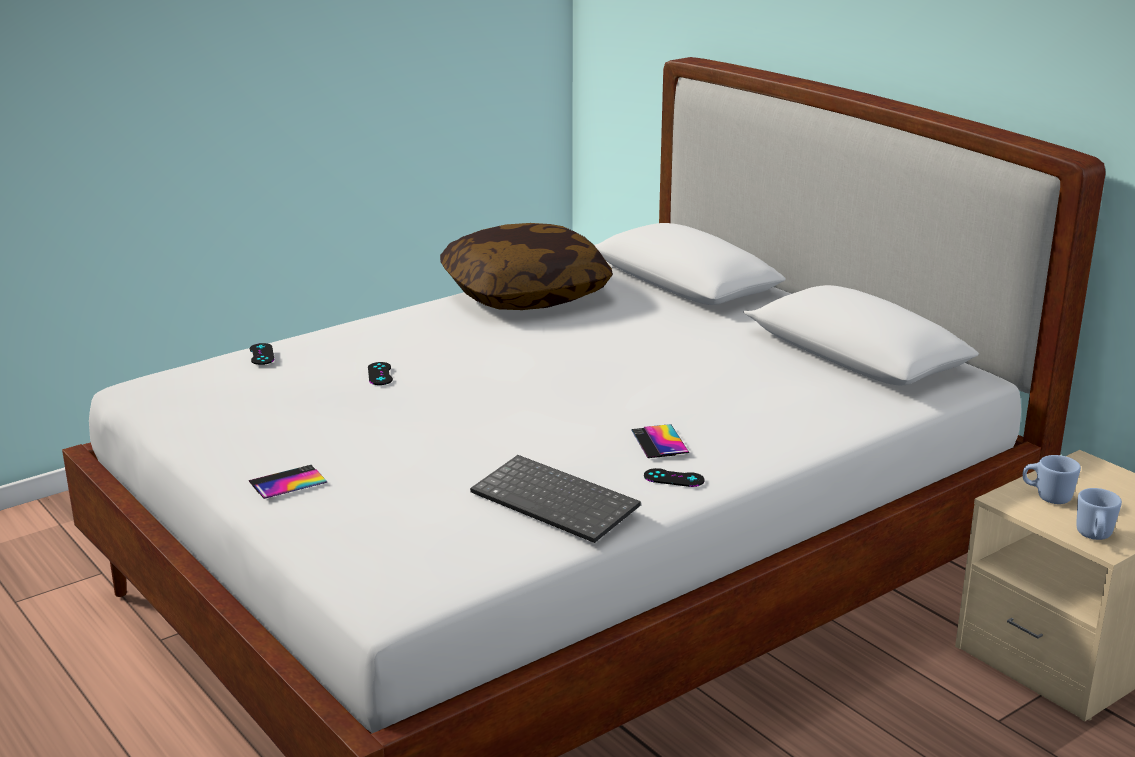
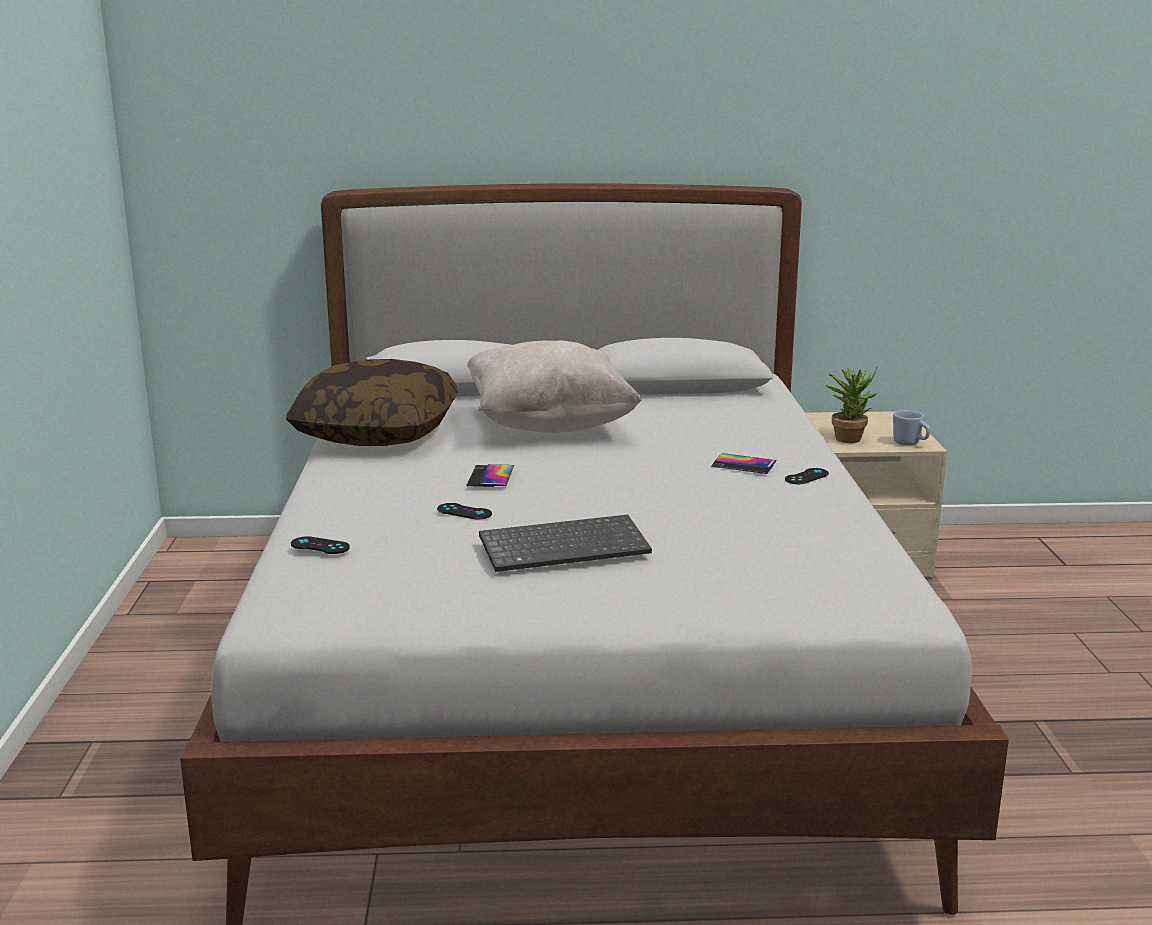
camera: 55 degrees left, 5 degrees down
(288, 482) = (631, 599): phone -> phone (490, 476)
(558, 501) = (805, 515): keyboard -> keyboard (565, 546)
(642, 342) = (549, 426): none -> beige pillow
(1047, 497) = (848, 437): blue mug -> potted plant

